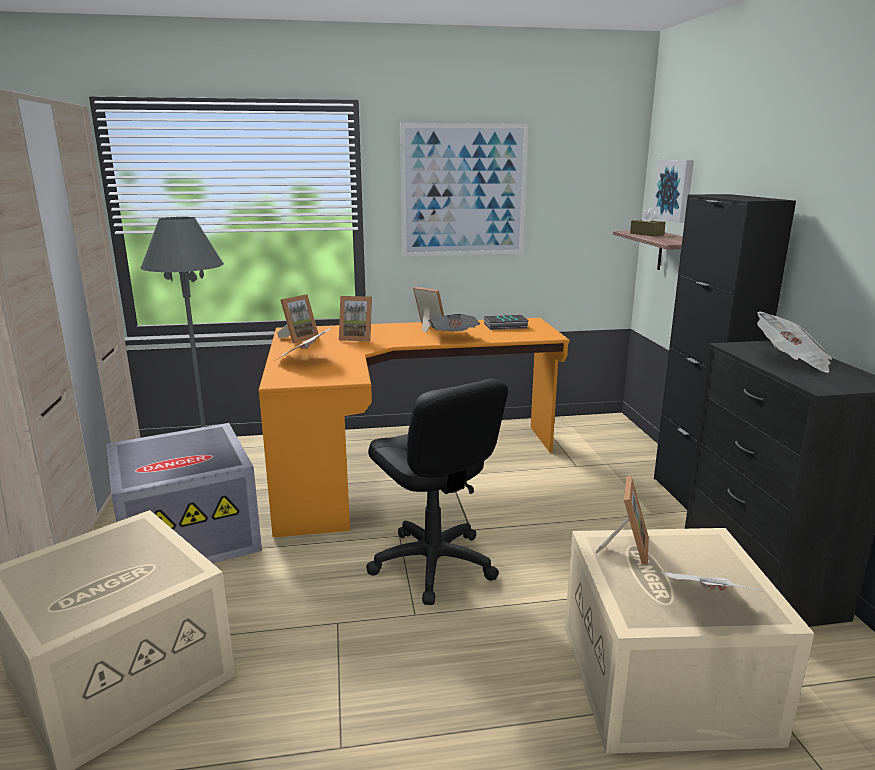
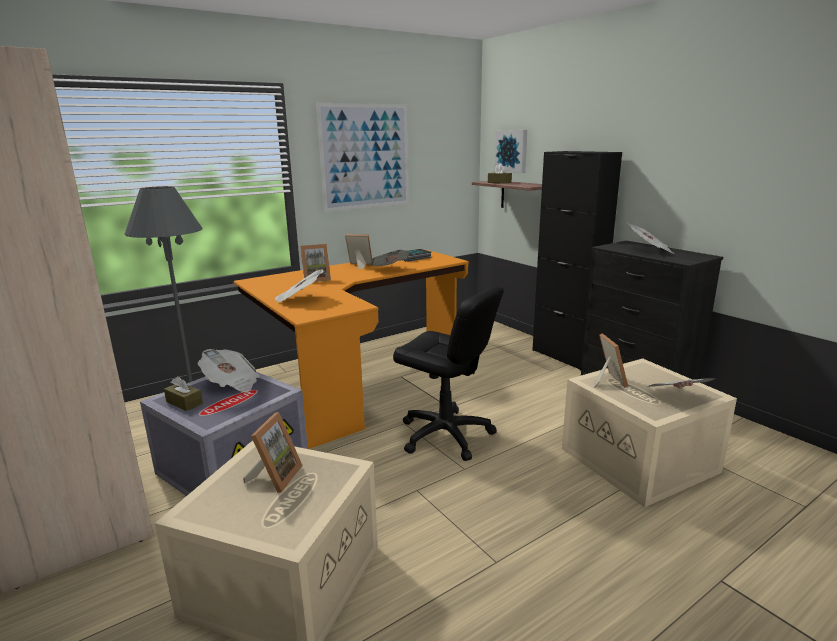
camera: 25 degrees left, 0 degrees up
(137, 454) = (184, 403): none -> brown tissue box
(199, 443) = (231, 384): none -> newspaper
(298, 338) = (268, 285): picture frame -> picture frame (275, 477)

